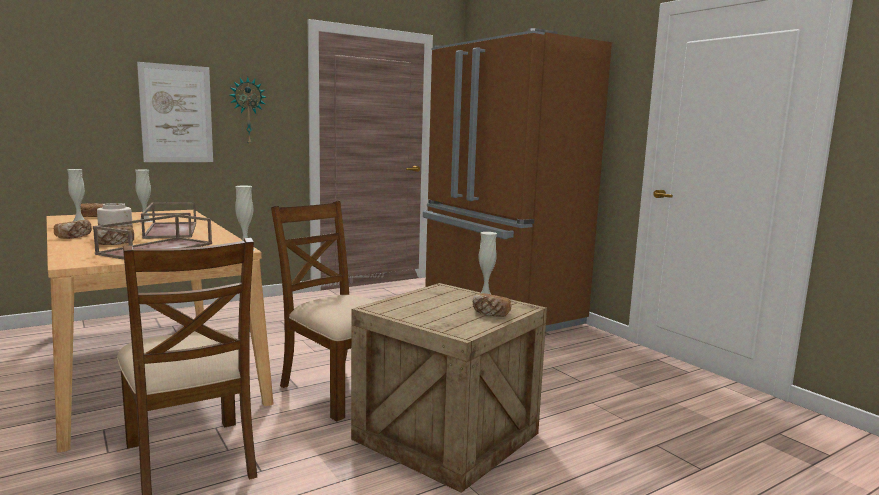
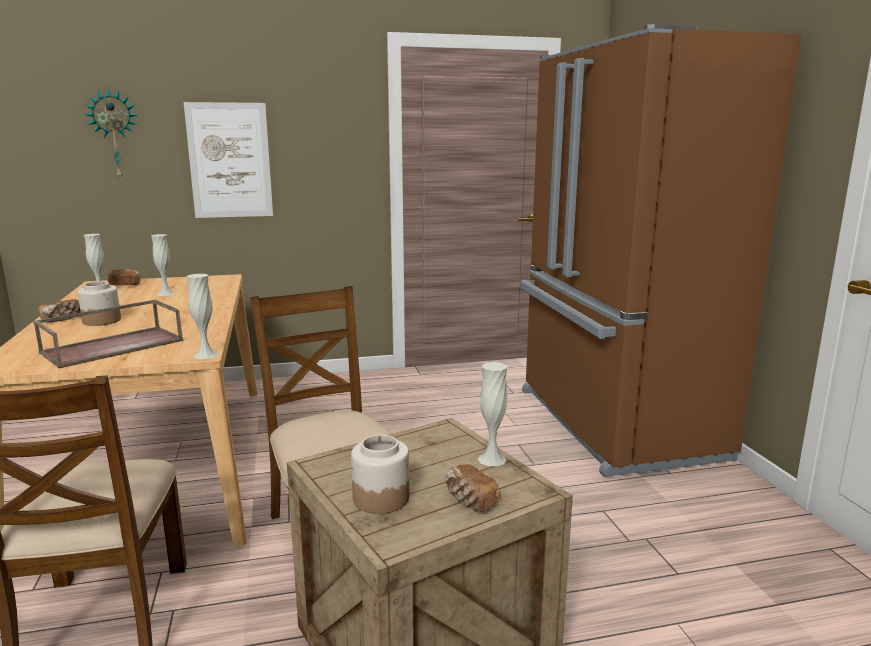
camera: 20 degrees right, 5 degrees up
(115, 243) = (85, 334): bread -> none
(170, 230) = (170, 312): brown tray -> none
(247, 111) = (312, 154): wall clock -> wall clock (115, 135)
(435, 317) = (381, 498): none -> jar

